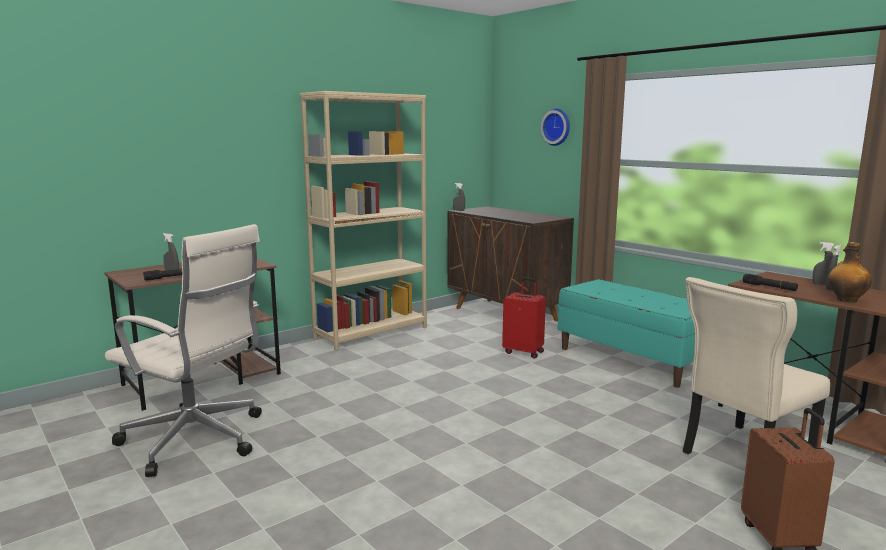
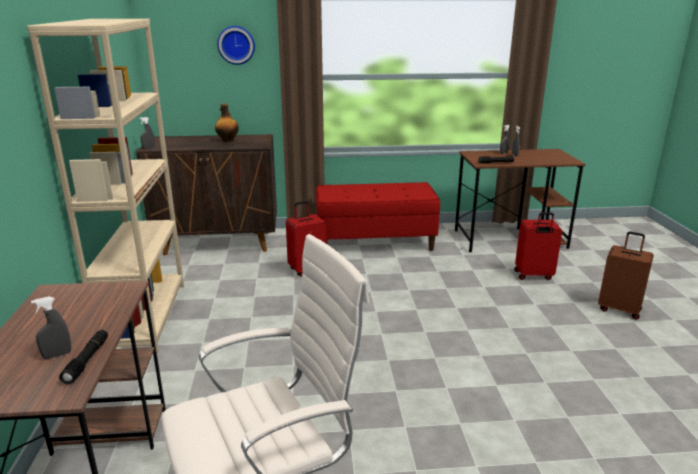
camera: 55 degrees left, 10 degrees up
(632, 359) = (375, 242): turquoise bench -> red bench
(743, 456) = (533, 275): beige chair -> red suitcase
(846, 300) = (539, 161): bottle -> bottle (227, 140)

